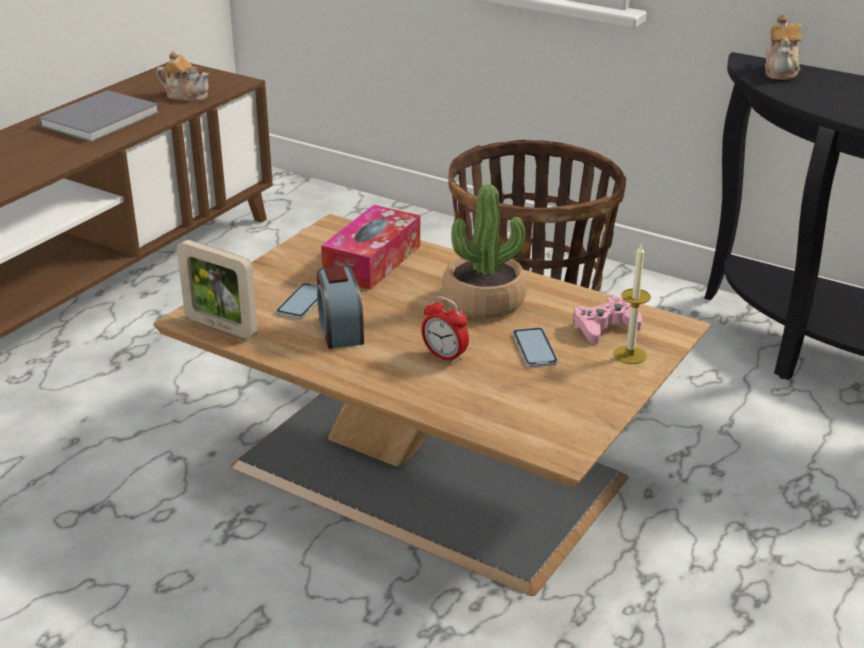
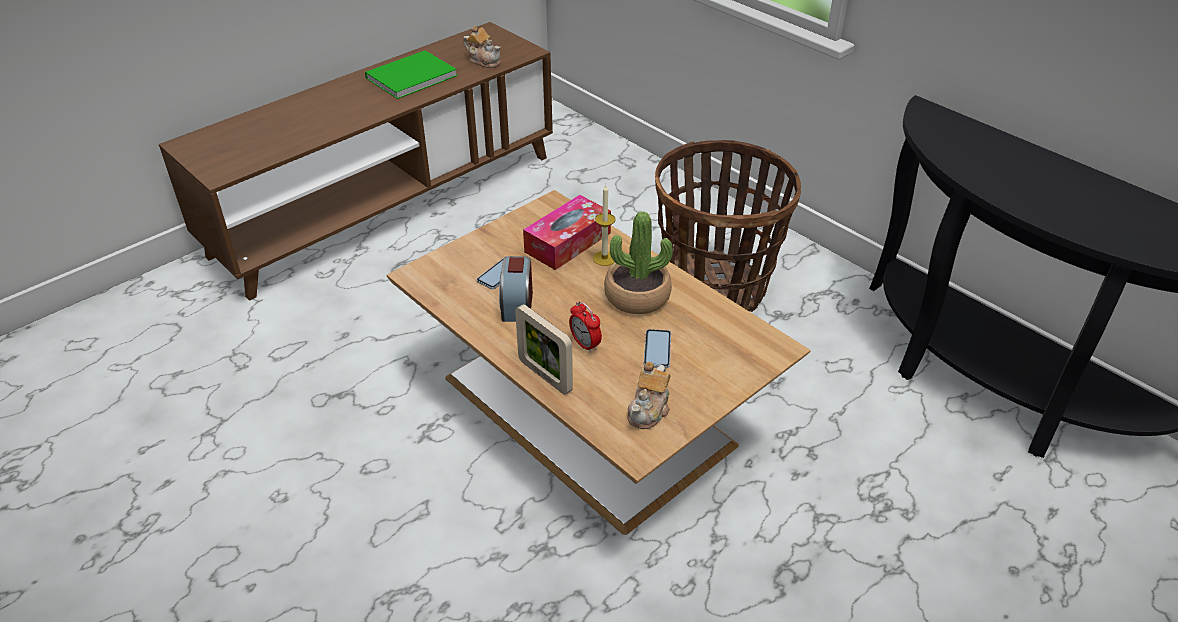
camera: 15 degrees right, 10 degrees up
(95, 119) = (408, 77): grey book -> green book
(221, 327) = (432, 287): picture frame -> picture frame (545, 376)
(605, 327) = (722, 338): pink game controller -> none
(630, 355) = (730, 369): candle -> candle (604, 258)
(781, 71) = (947, 124): teapot -> teapot (649, 410)

